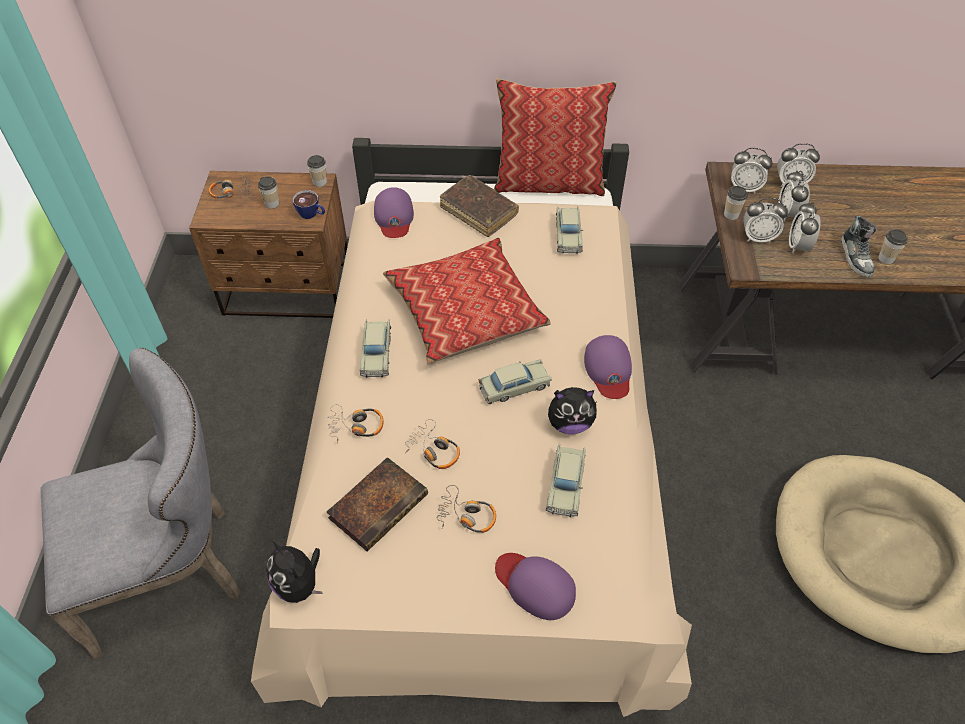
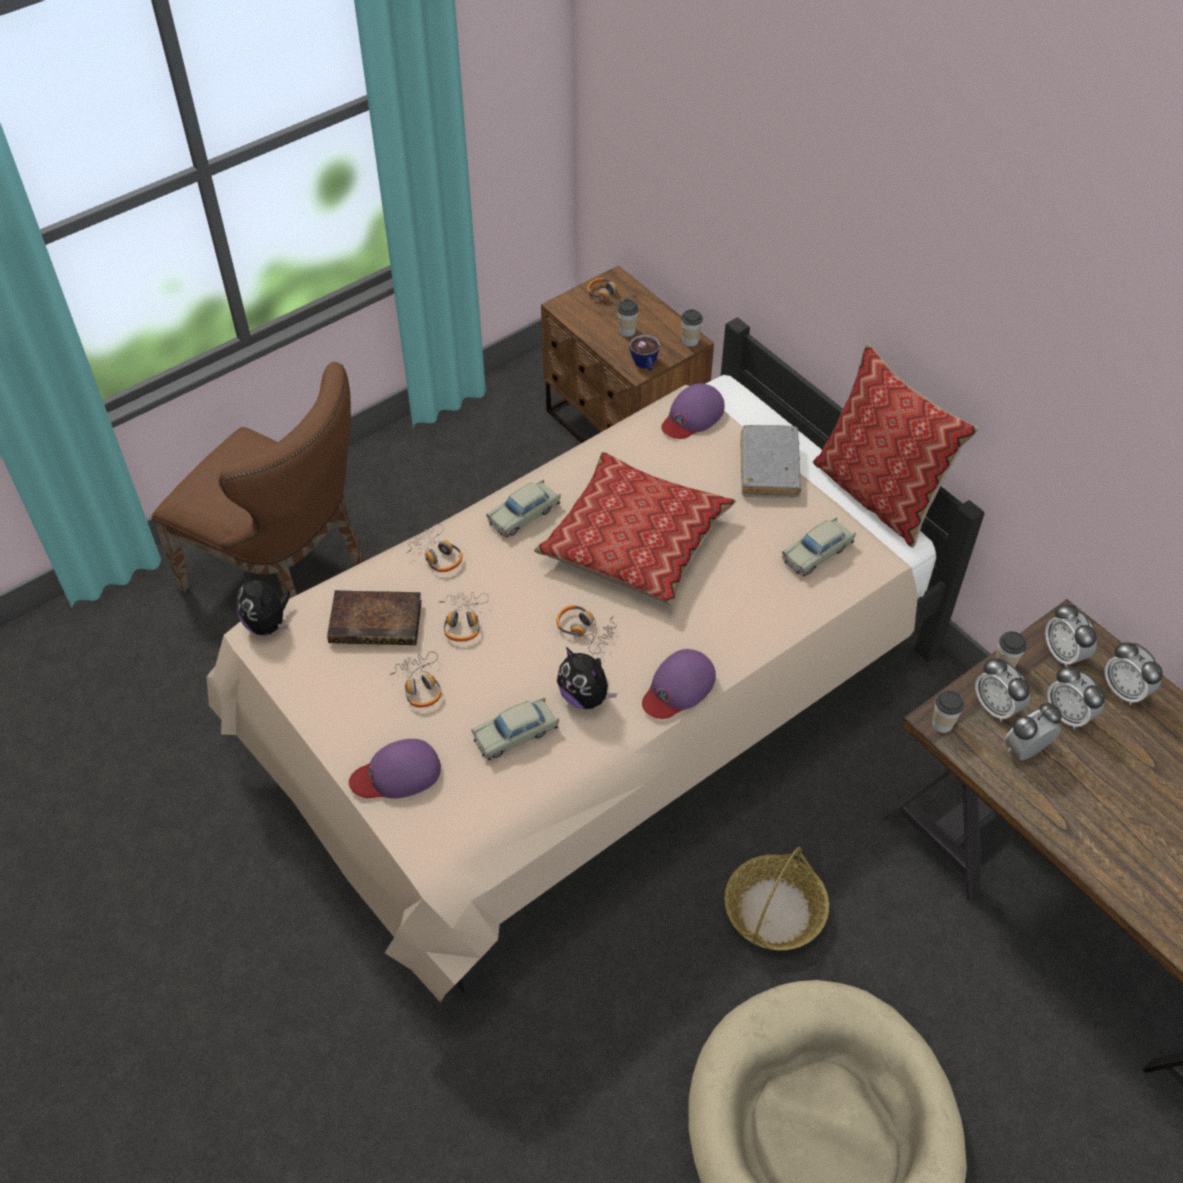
camera: 50 degrees right, 0 degrees up
(173, 569) = (286, 577): grey chair -> brown chair
(299, 584) = (268, 624): plush toy -> plush toy turned 45 degrees counterclockwise
(478, 211) = (769, 468): brown book -> grey book
(514, 386) = (585, 631): beige toy car -> headphones
(535, 585) = (397, 774): purple cap -> purple cap turned 105 degrees counterclockwise
(712, 469) = (774, 910): none -> basket
(788, 214) = (1068, 714): alarm clock -> alarm clock turned 90 degrees counterclockwise
(856, 257) = (1072, 812): shoe -> none
(886, 258) = (1104, 842): cup -> cup (942, 724)

